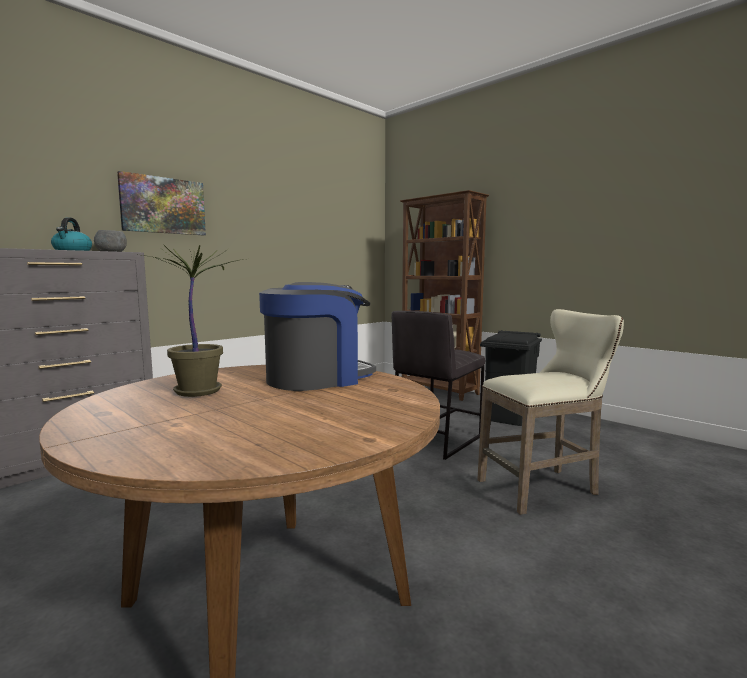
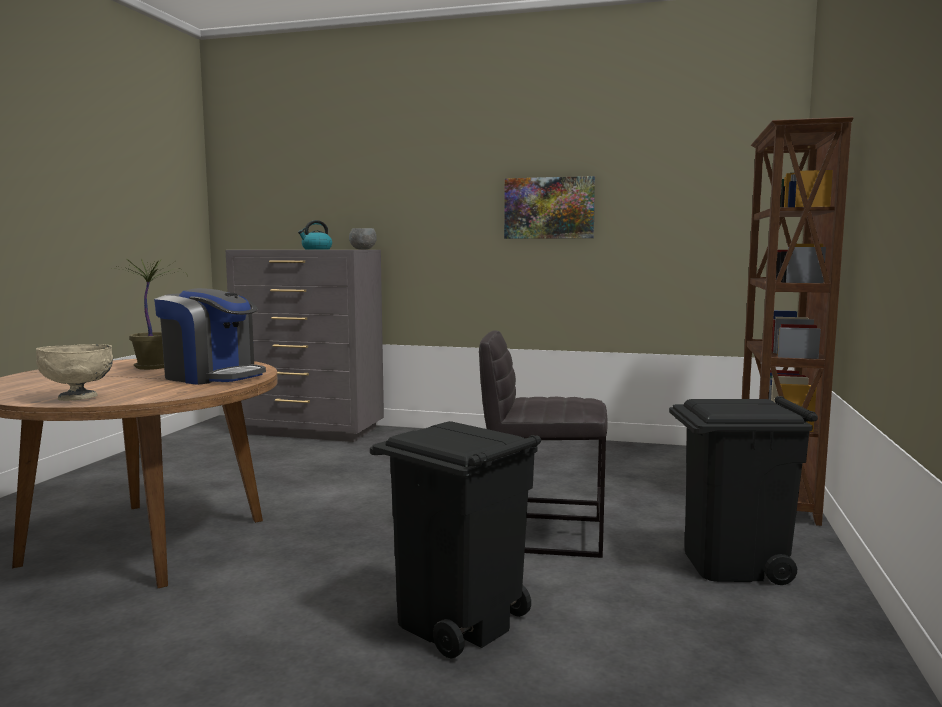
camera: 60 degrees right, 0 degrees up
(163, 205) = (427, 196): picture -> picture (549, 208)
(376, 421) = (79, 398): none -> beige bowl
(544, 488) = (457, 622): beige stool -> black trash can

